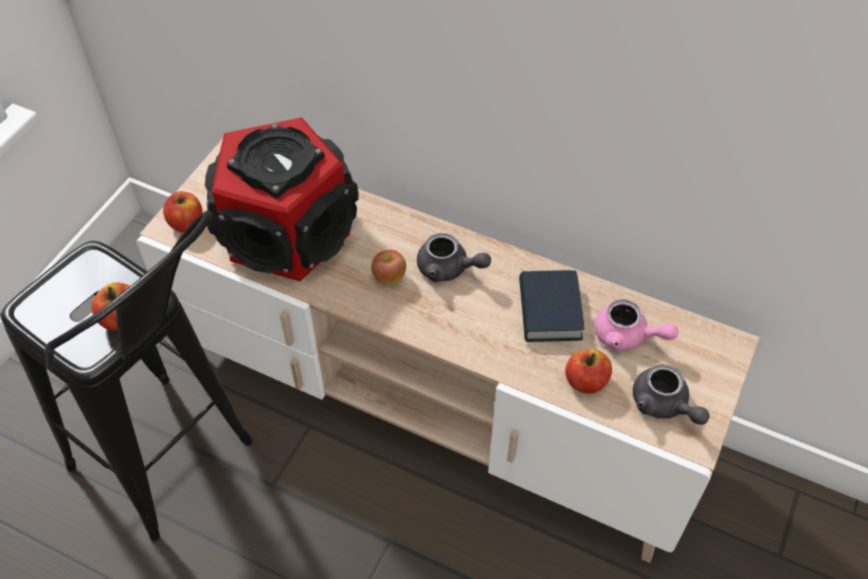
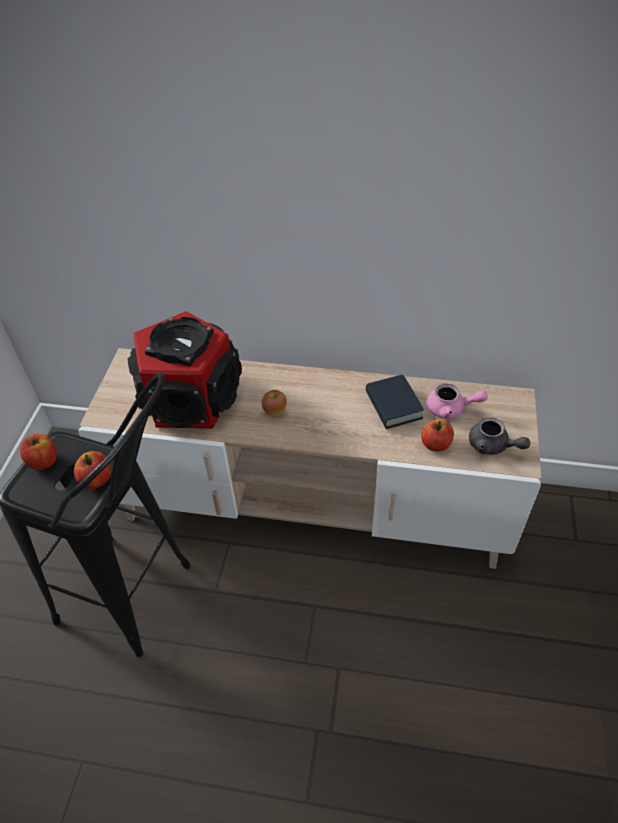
camera: 15 degrees left, 5 degrees down
(186, 223) = (113, 410): apple -> apple (43, 461)
(448, 269) = (314, 396): grey teapot -> none

